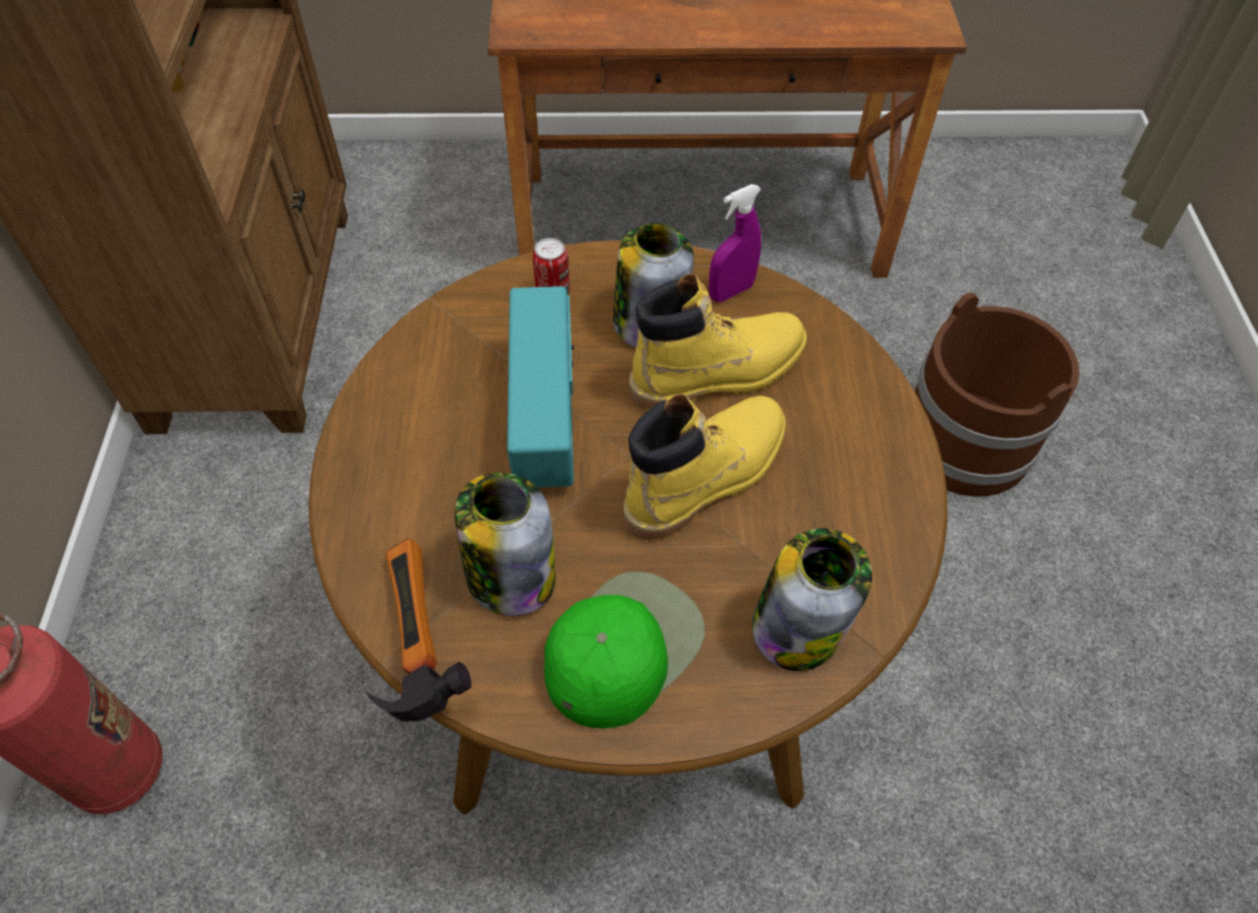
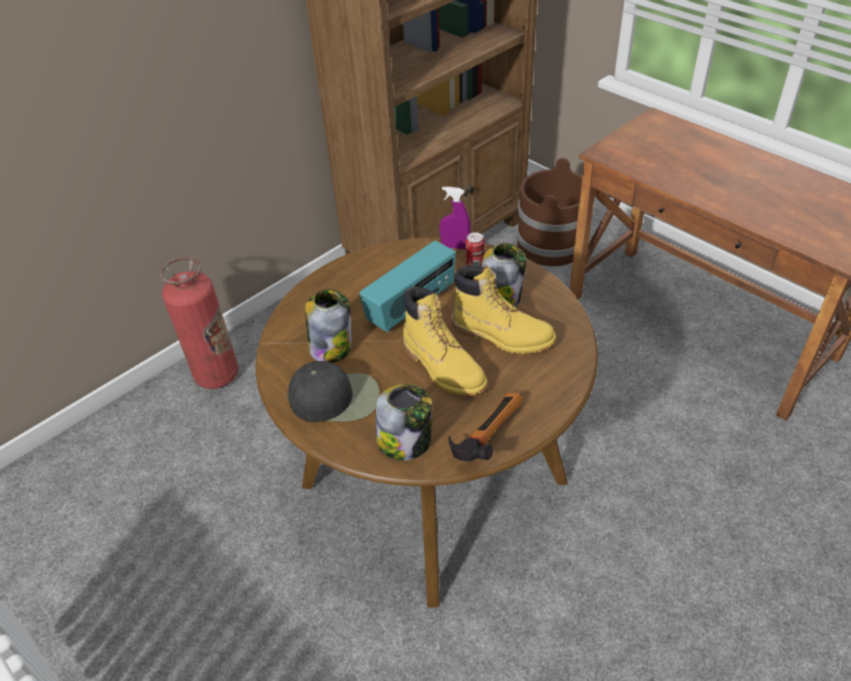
camera: 50 degrees right, 10 degrees down
(408, 644) = (274, 343): hammer -> hammer (484, 435)
(622, 647) = (336, 398): green cap -> black cap
(706, 477) = (443, 367): yellow boot -> yellow boot turned 45 degrees clockwise
(731, 292) = (552, 309): purple spray bottle -> purple spray bottle (455, 246)
(966, 443) = (728, 534): brown bucket -> brown bucket (551, 245)

